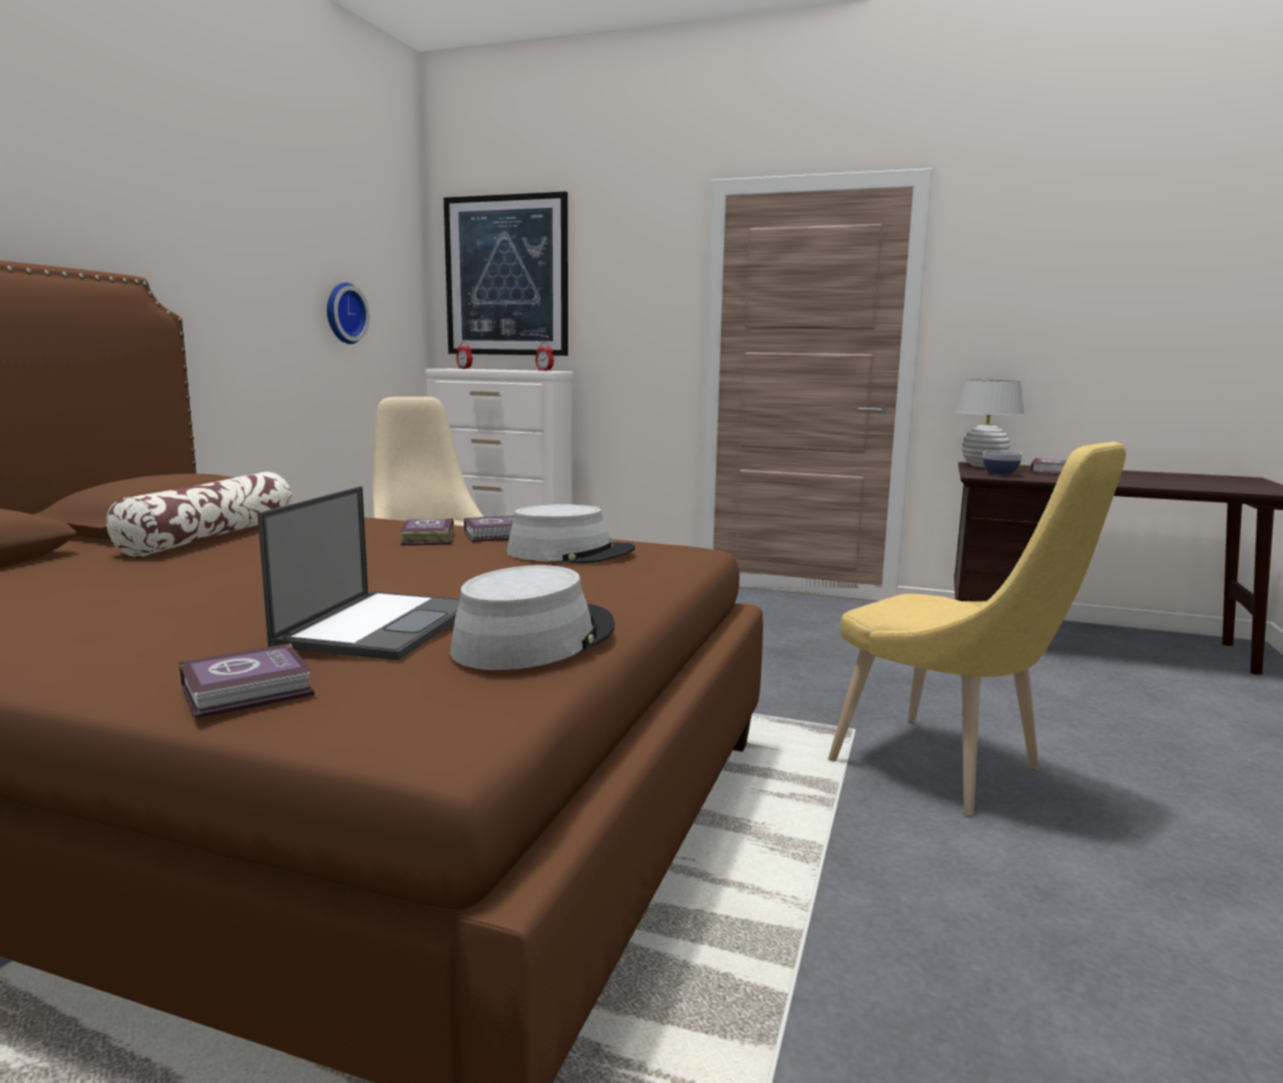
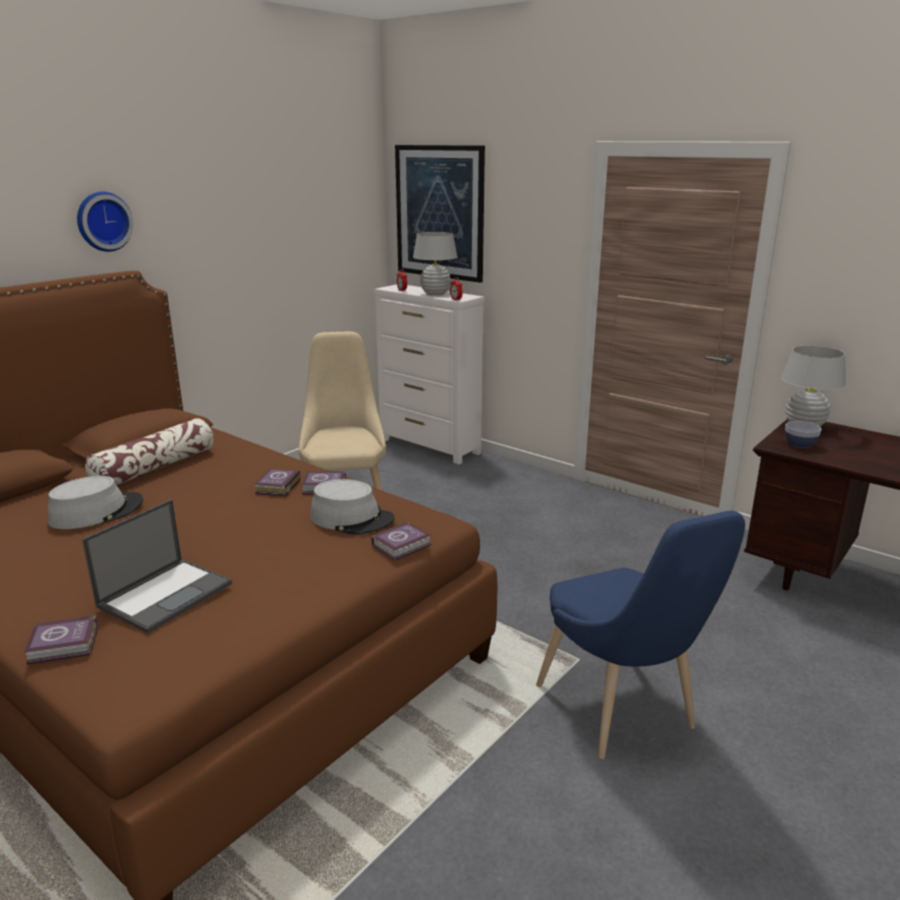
camera: 20 degrees right, 10 degrees up
(343, 313) = (305, 254): wall clock -> wall clock (103, 221)
(511, 370) = (435, 294): none -> white table lamp
(534, 639) = (237, 624): grey hat -> grey hat (96, 512)
(948, 770) = (621, 713): yellow chair -> blue chair
(1050, 471) = (860, 443): book -> book (403, 545)

